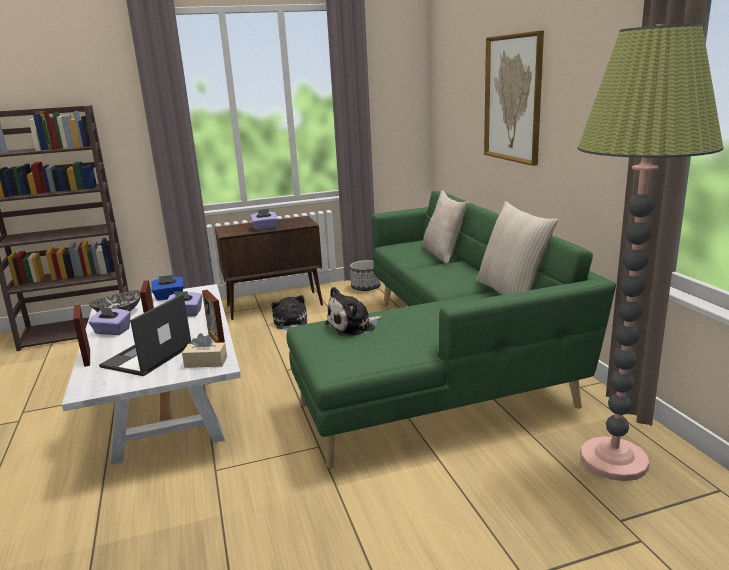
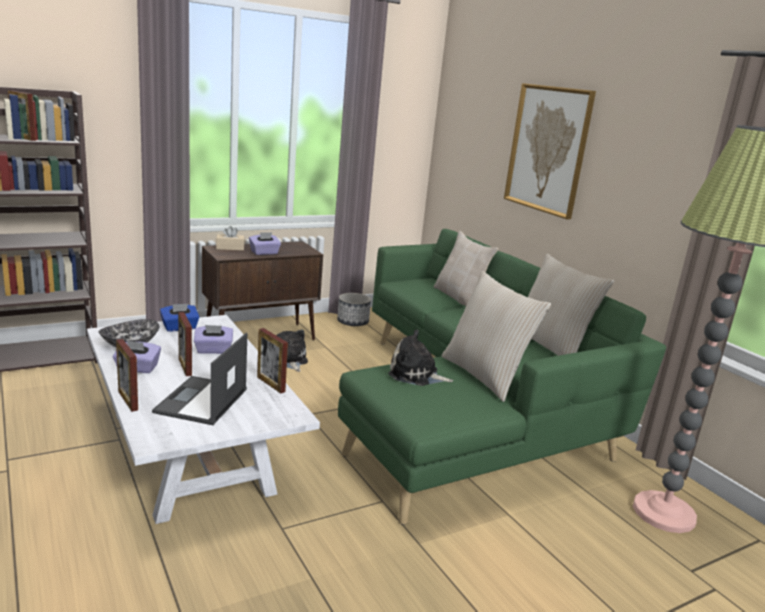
camera: 15 degrees left, 0 degrees up
(206, 362) = (275, 410): beige tissue box -> beige tissue box (230, 248)
(353, 326) = (416, 375): plush toy -> plush toy turned 60 degrees clockwise
(422, 324) = (485, 376): none -> beige pillow

